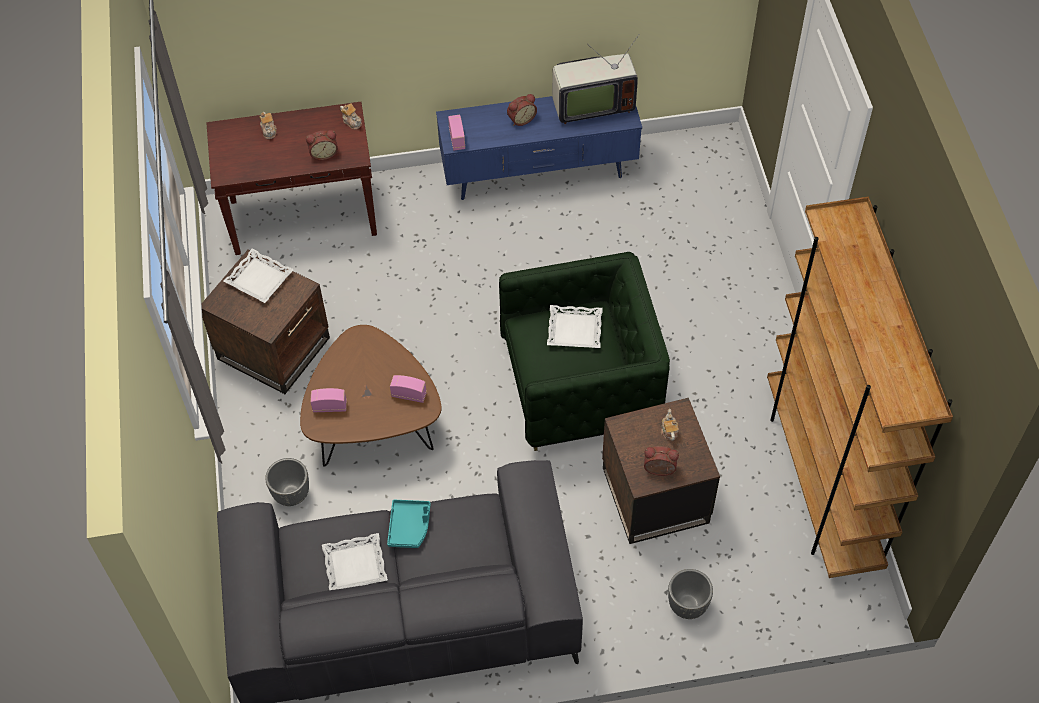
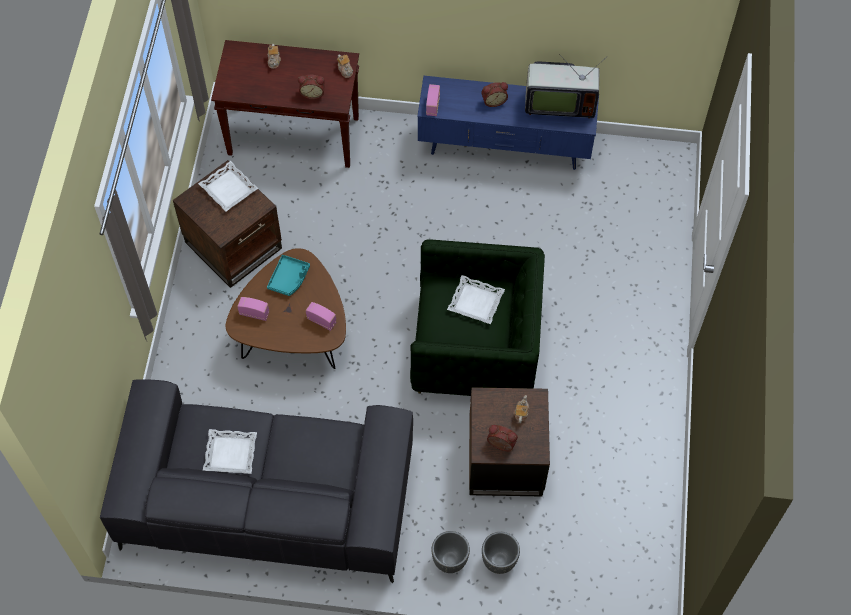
camera: 15 degrees right, 5 degrees up
(292, 494) = (209, 375): grey planter -> grey planter (450, 560)
(409, 527) = (284, 433): turquoise tray -> turquoise tray (289, 279)
(821, 481) = (650, 487): brown bookcase -> none

